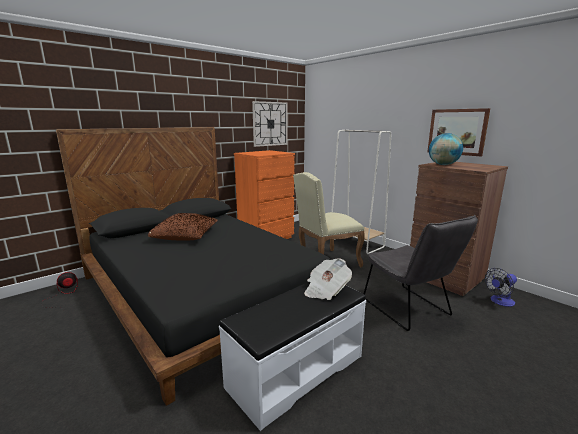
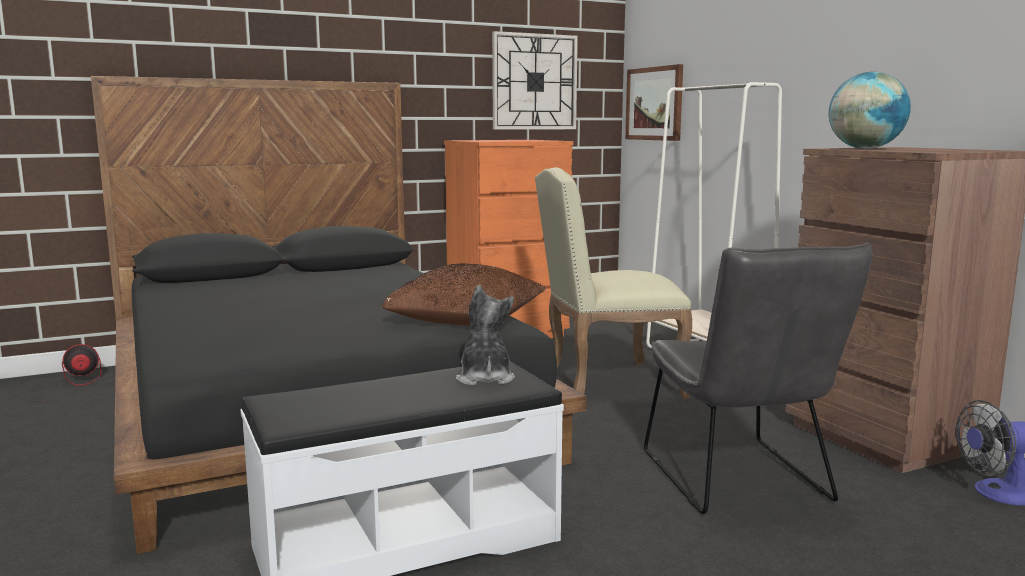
camera: 15 degrees right, 5 degrees down
(185, 236) = (292, 287): brown pillow -> brown pillow (465, 318)
(326, 290) = (484, 378): newspaper -> plush toy
(457, 132) = (924, 76): picture -> picture (654, 103)

